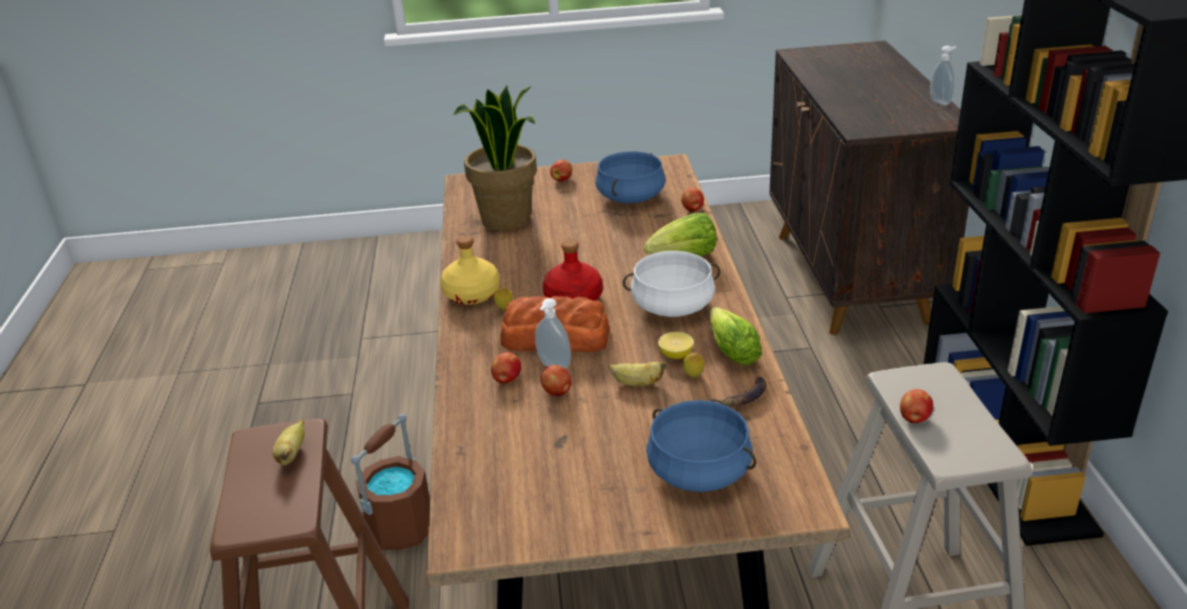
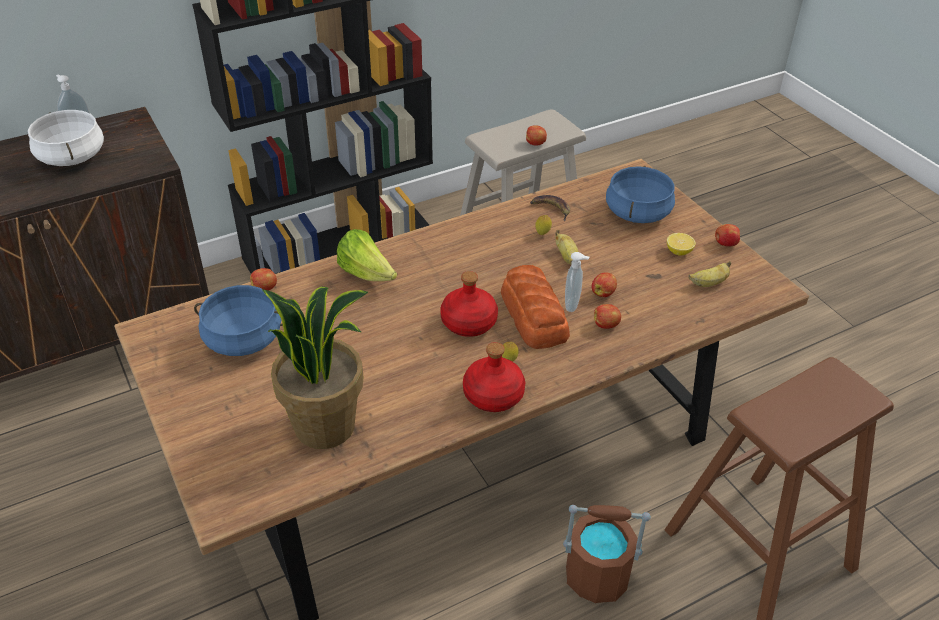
camera: 115 degrees left, 10 degrees up
(292, 454) = (782, 407): banana -> banana (708, 283)
(471, 294) = (494, 395): yellow bottle -> red bottle
(562, 179) = (203, 411): apple -> apple (725, 244)
(673, 305) = (451, 263): white cooking pot -> white cooking pot (71, 157)
(675, 355) = (521, 247): lemon -> lemon (679, 252)
(730, 349) = (498, 223): lettuce -> none

